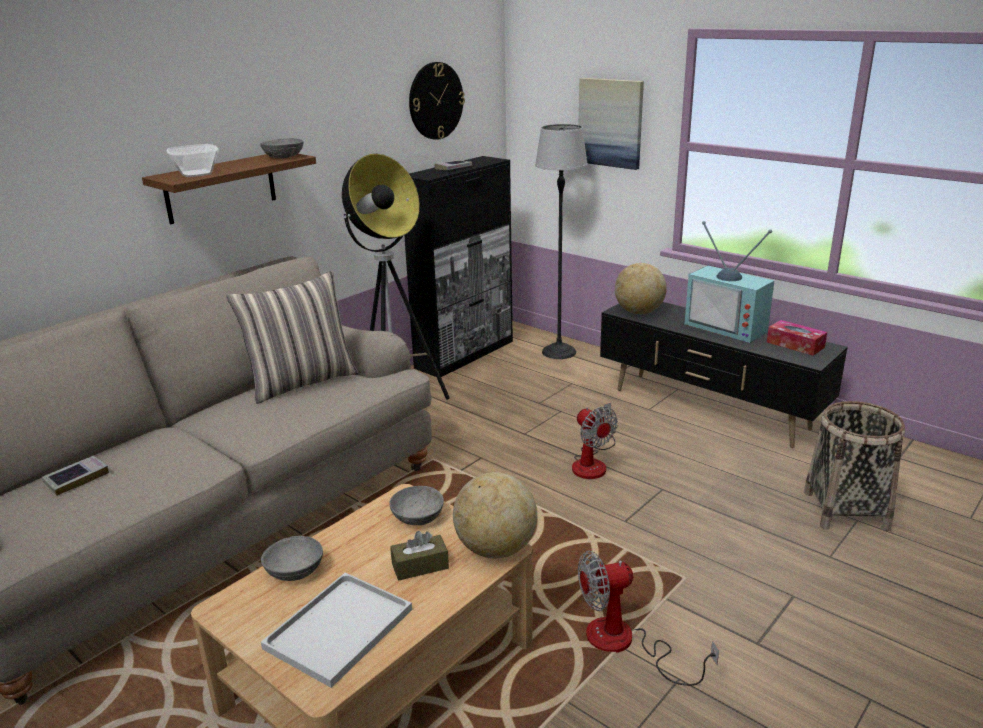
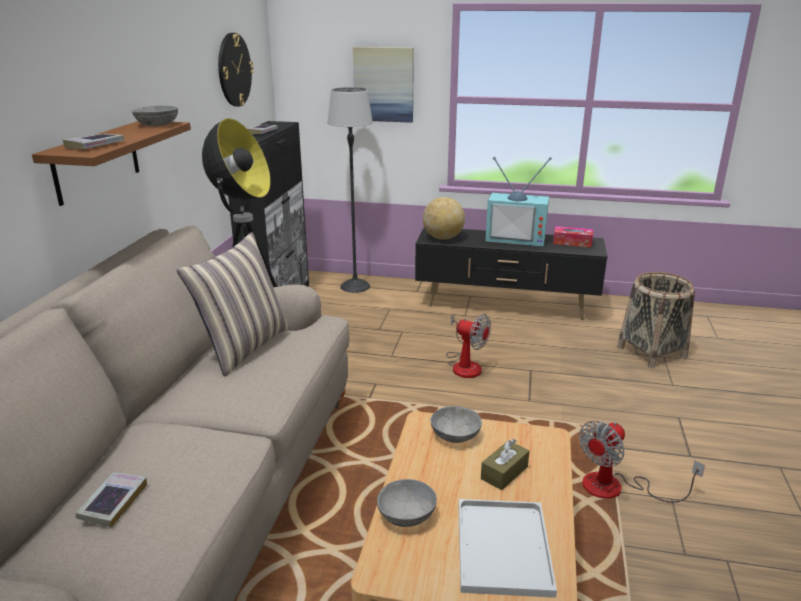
camera: 30 degrees left, 0 degrees up
(196, 174) = (95, 145): bowl -> book
(496, 549) = (543, 440): globe -> none

